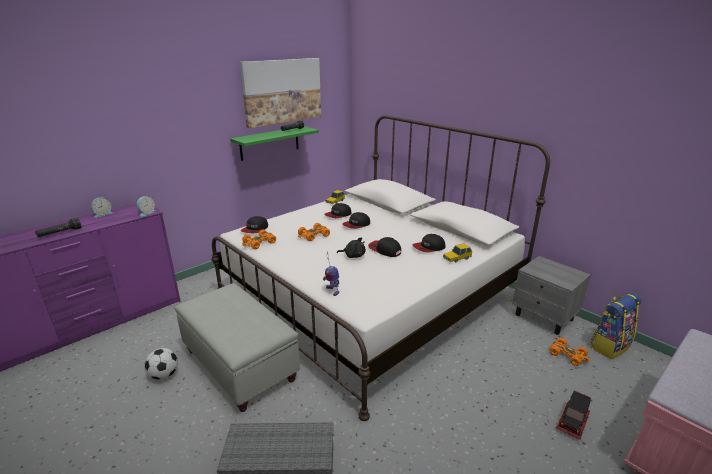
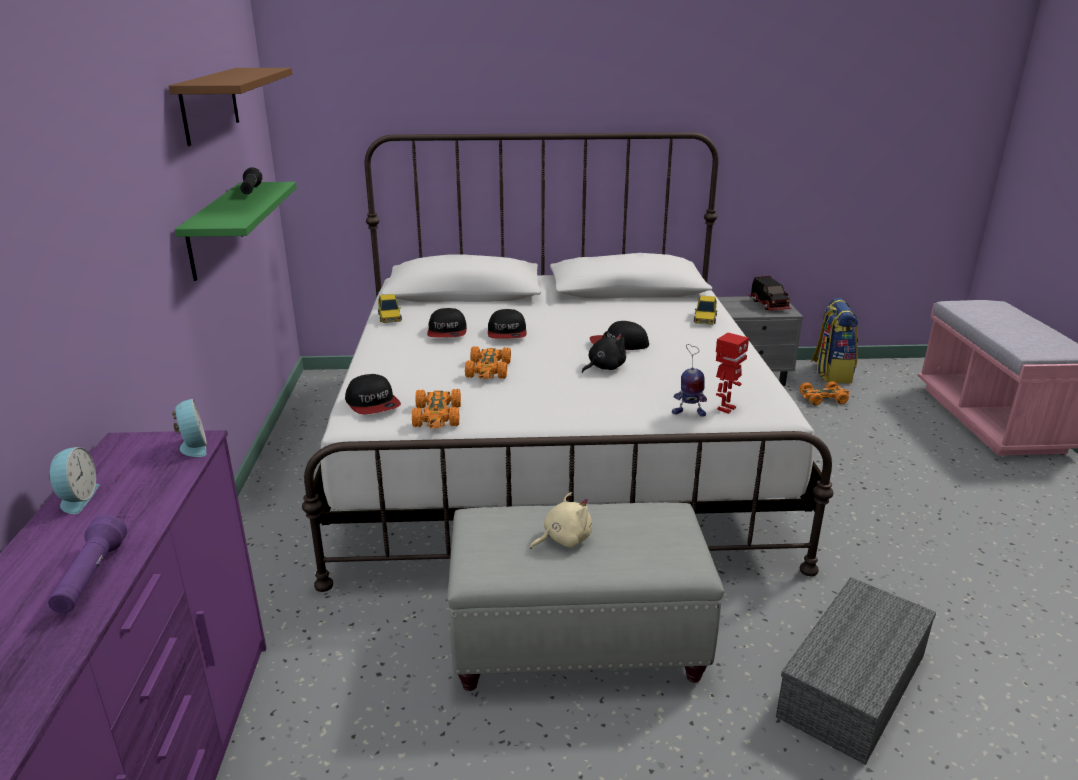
camera: 50 degrees left, 0 degrees up
(60, 233) = (91, 578): black flashlight -> purple flashlight
(164, 375) = (499, 748): football -> none
(230, 312) = (564, 539): none -> beige plush toy
(282, 91) = (210, 104): picture -> brown shelf
(351, 298) = (725, 408): none -> toy robot
(429, 248) = (654, 321): cap -> none
(573, 422) = (922, 449): toy truck -> toy truck (769, 305)

